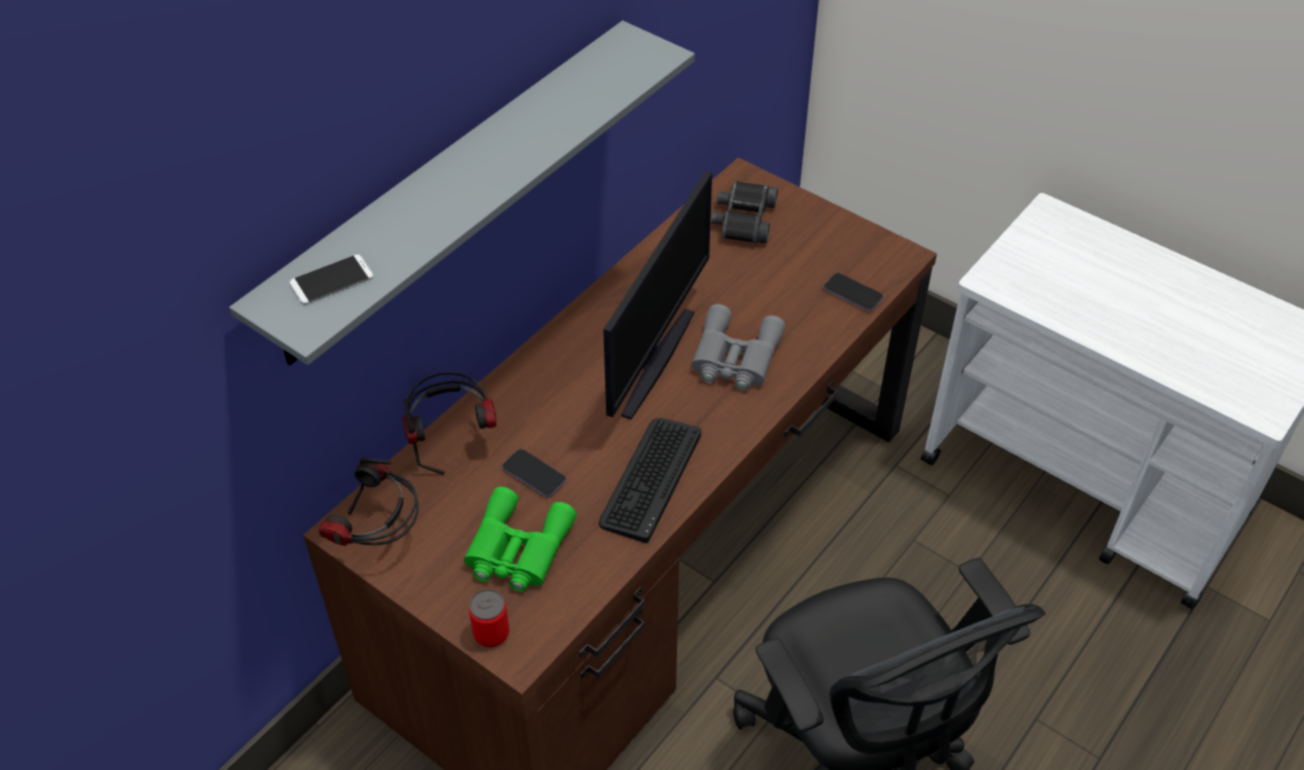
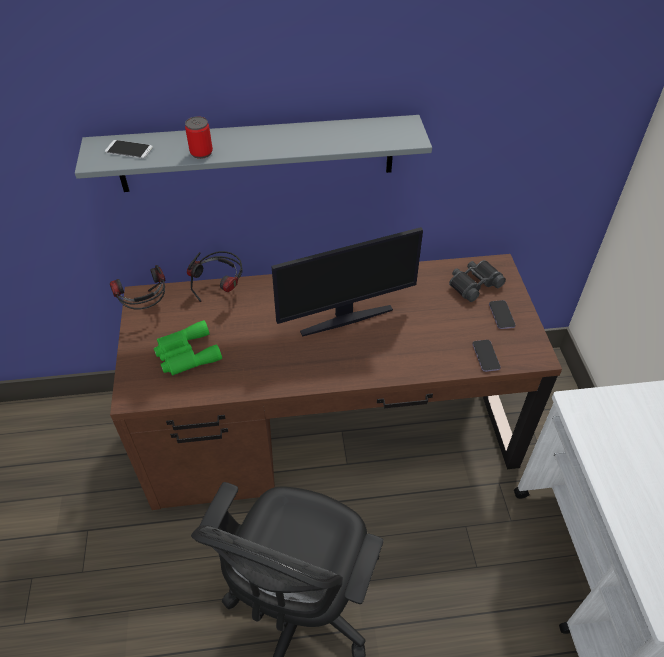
camera: 45 degrees right, 0 degrees up
(491, 633) = (132, 380): can -> can (201, 152)
(534, 475) = (233, 329): phone -> phone (501, 315)
(650, 479) = (276, 368): keyboard -> none
(734, 358) = (385, 344): grey binoculars -> none

